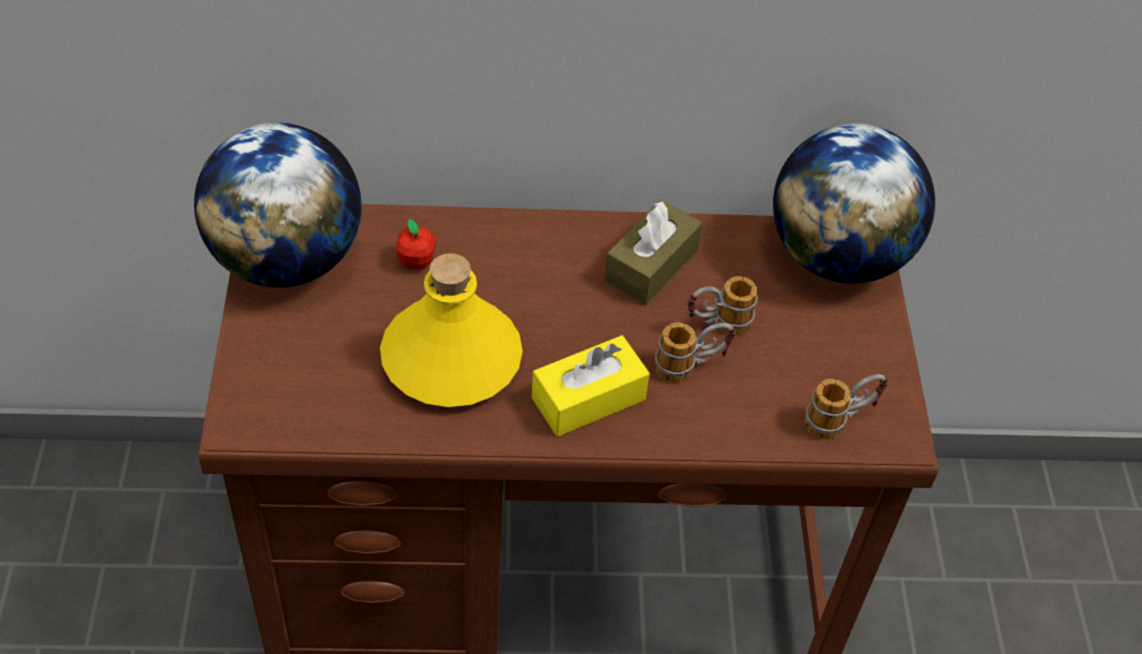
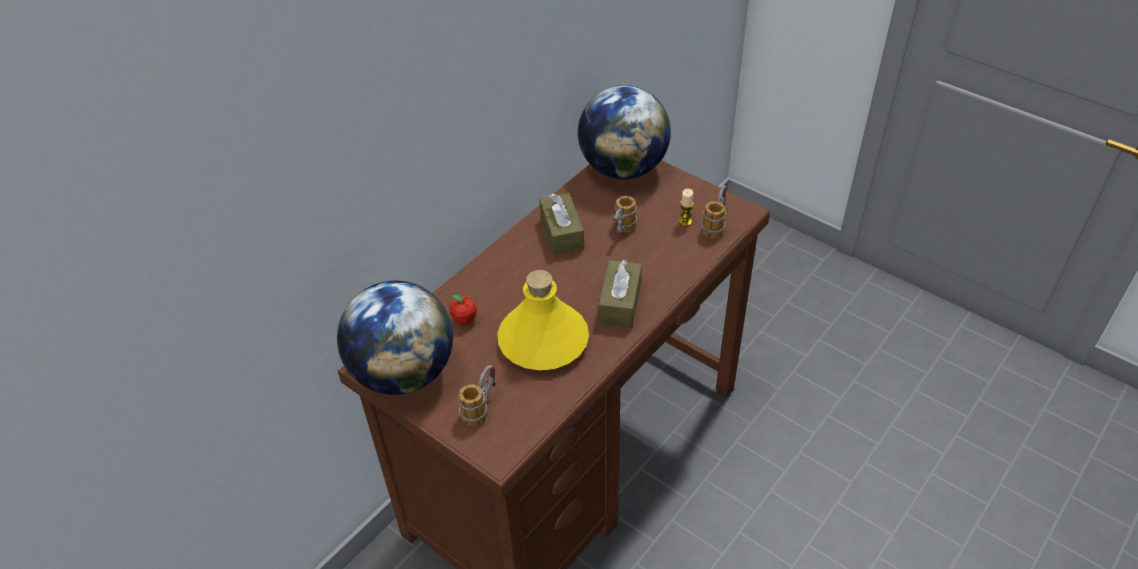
camera: 45 degrees left, 5 degrees down
(588, 398) = (620, 302): yellow tissue box -> brown tissue box
(691, 366) = (637, 255): mug -> mug (481, 407)
(808, 383) = (685, 221): none -> candle

